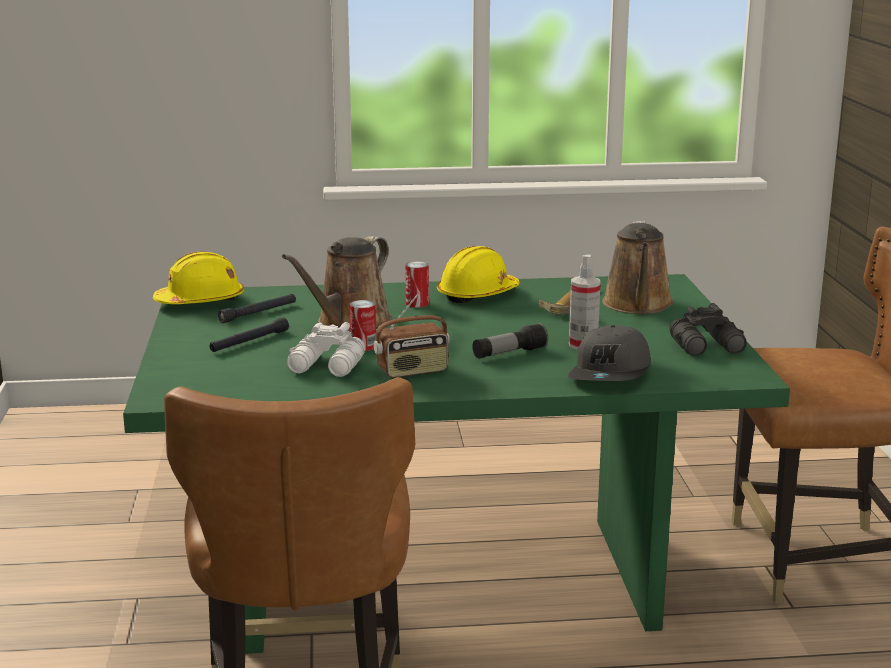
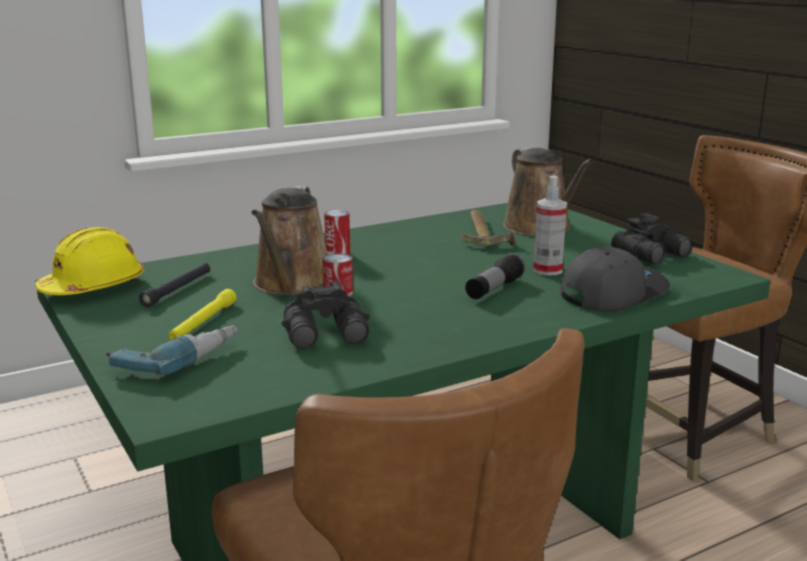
camera: 25 degrees left, 0 degrees up
(204, 363) = (176, 358): none -> power drill
(249, 342) = (203, 323): black flashlight -> yellow flashlight
(327, 367) = (327, 335): white binoculars -> black binoculars
(412, 371) = (424, 324): radio -> none
(477, 295) = (385, 239): yellow hard hat -> none
(611, 373) = (612, 292): grey cap -> grey cap turned 120 degrees counterclockwise

